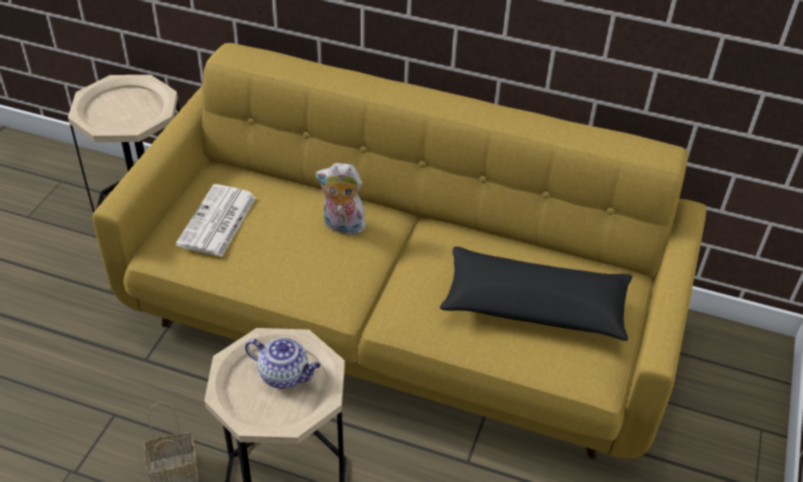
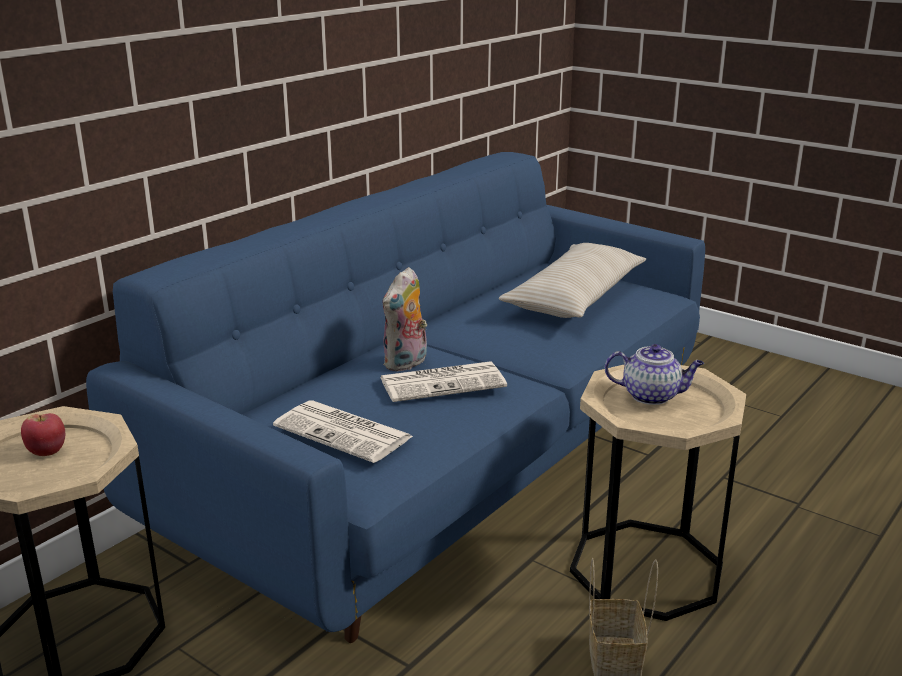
camera: 70 degrees left, 20 degrees down
(133, 107) = (47, 452): none -> apple
(285, 375) = (652, 396): teapot -> teapot turned 60 degrees clockwise
(310, 253) = (444, 382): none -> newspaper
(399, 322) = (450, 459): yellow sofa -> blue sofa
(534, 306) = (575, 297): black pillow -> beige pillow

